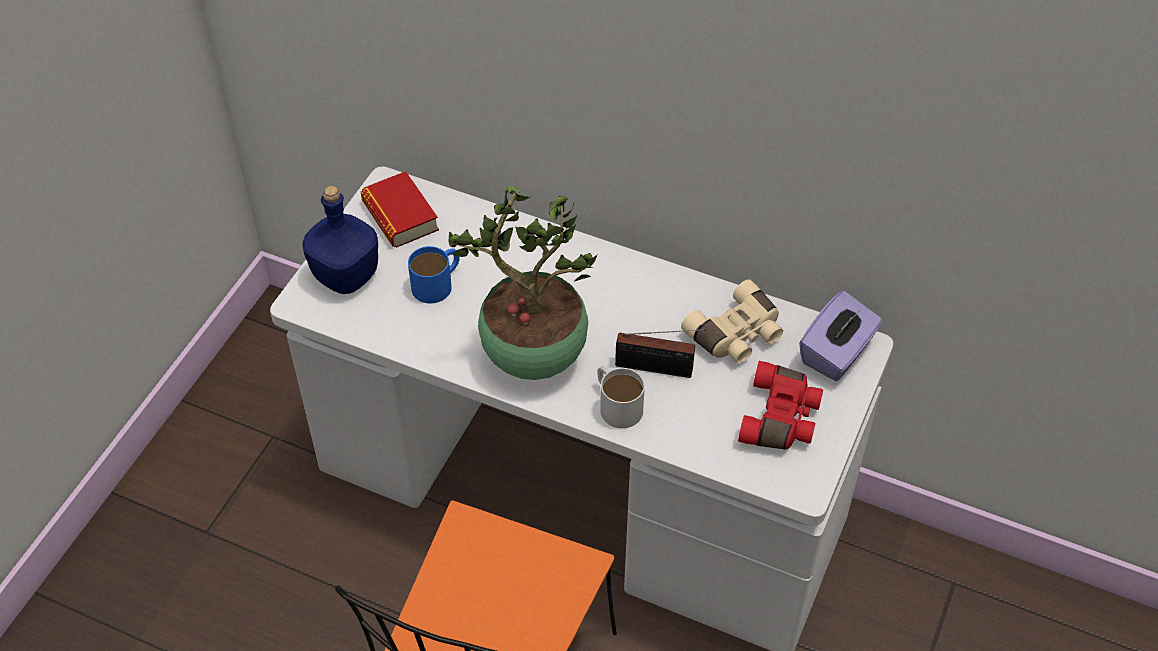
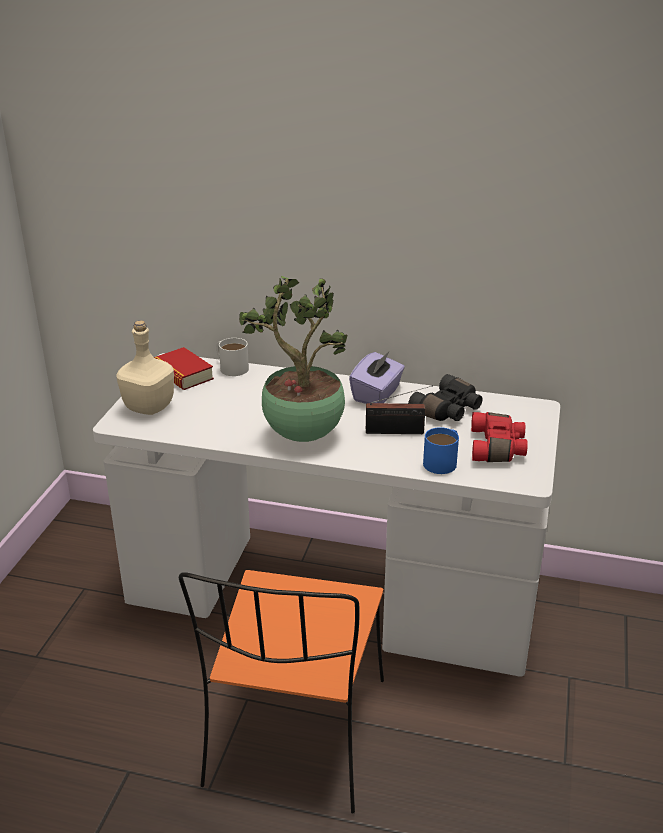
camera: 10 degrees left, 20 degrees down
(347, 276) = (150, 407): blue bottle -> beige bottle
(438, 283) = (220, 404): blue mug -> blue mug (443, 461)
(616, 404) = (373, 452): white mug -> white mug (230, 367)
(737, 335) = (448, 410): beige binoculars -> black binoculars
(837, 353) = (523, 412): purple tissue box -> purple tissue box (377, 394)

